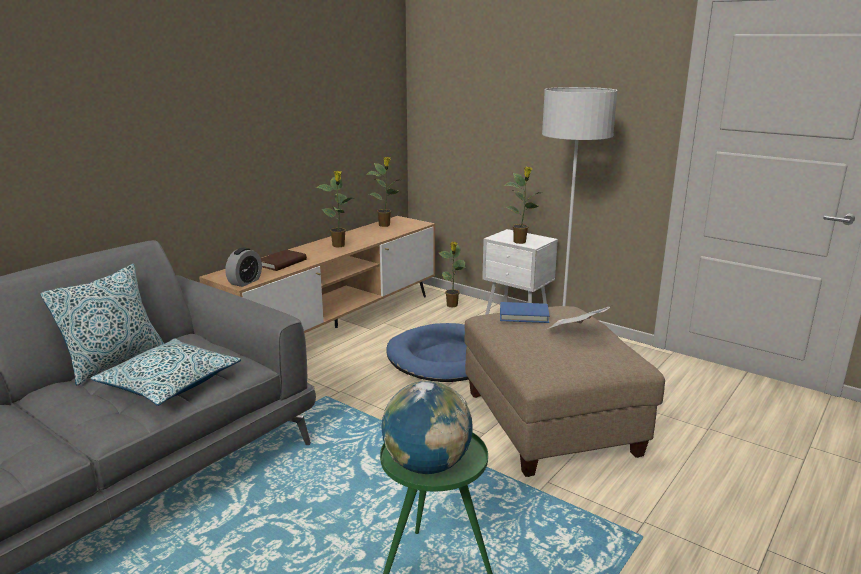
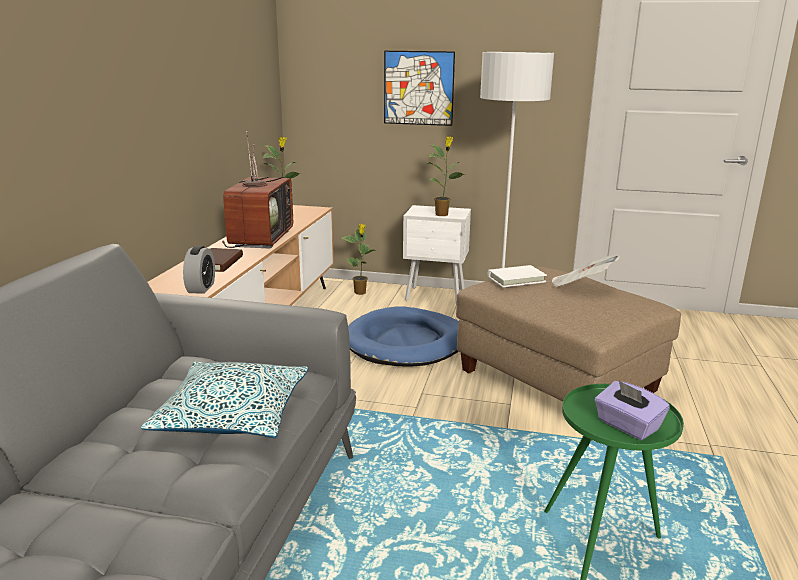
camera: 25 degrees left, 0 degrees up
(115, 362) = (125, 406): pillow -> none
(339, 245) = (260, 238): potted plant -> television
(427, 465) = (627, 426): globe -> purple tissue box
(516, 117) = (418, 88): none -> picture
(523, 315) = (516, 279): blue book -> white book

